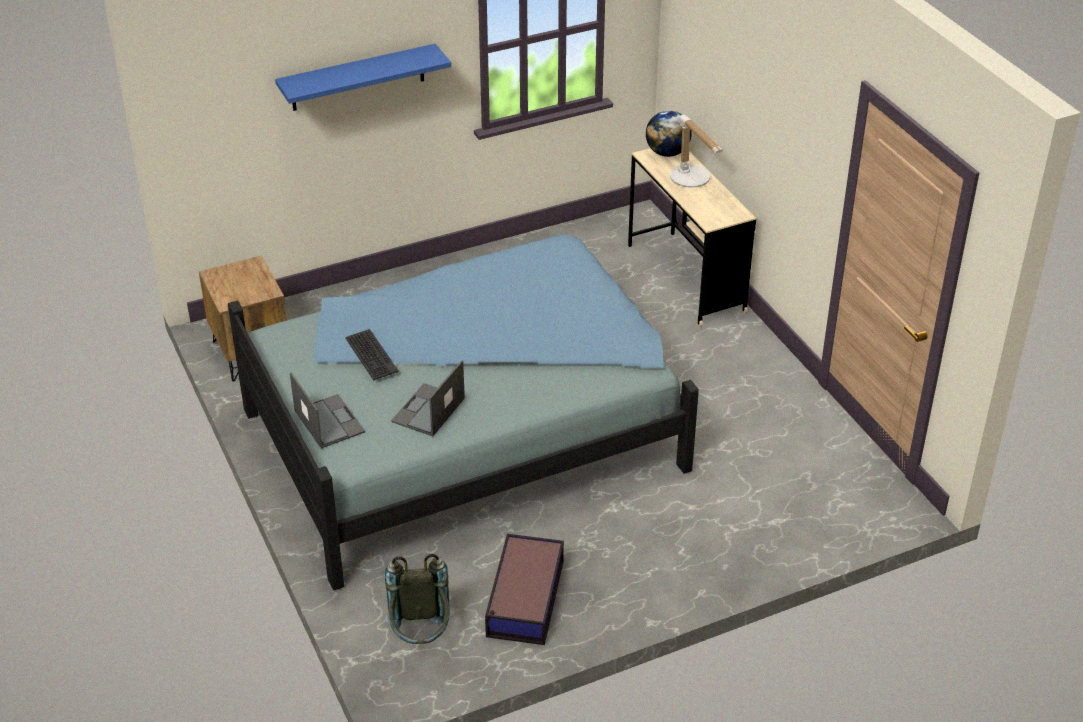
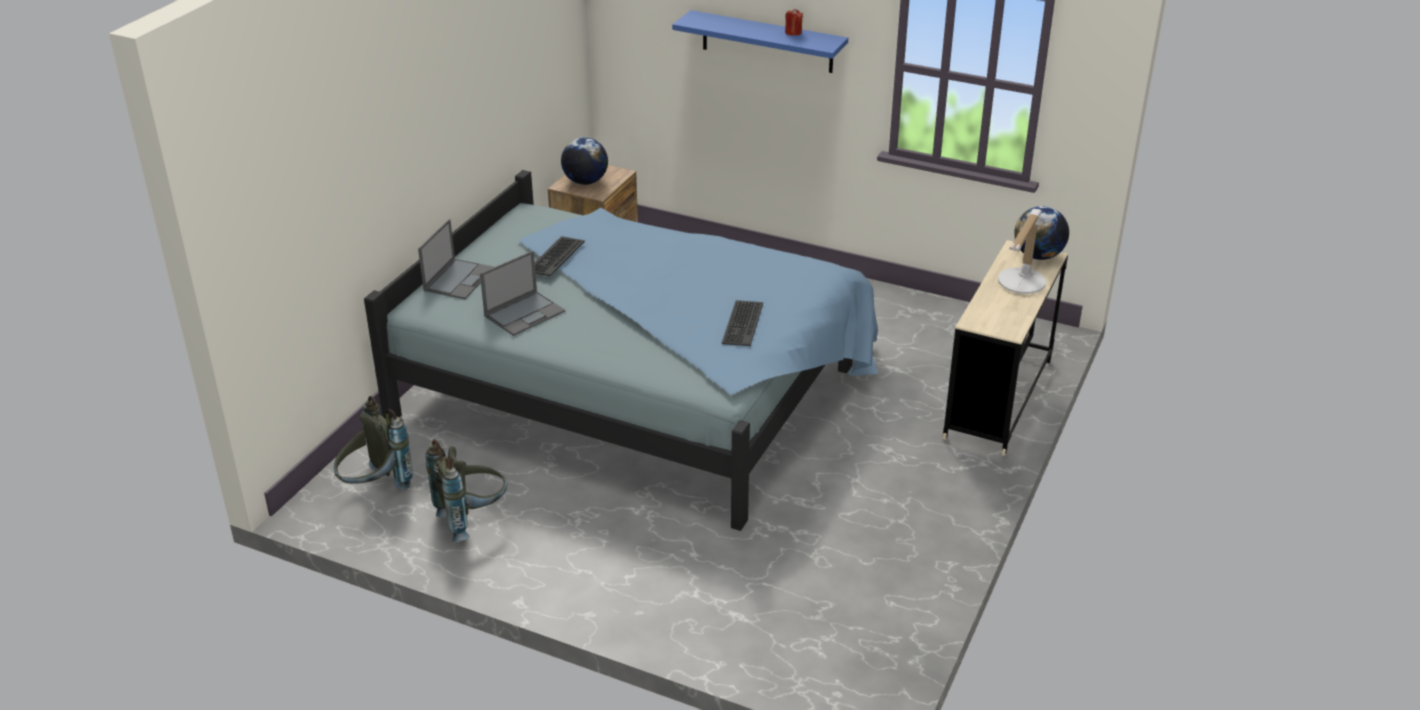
camera: 50 degrees right, 5 degrees down
(239, 288) = (585, 182): none -> globe
(391, 59) = (793, 32): none -> red candle
(428, 411) = (525, 313): laptop -> laptop turned 150 degrees clockwise
(524, 599) = (472, 518): storage box -> grey backpack
(582, 316) = (742, 323): none -> keyboard

